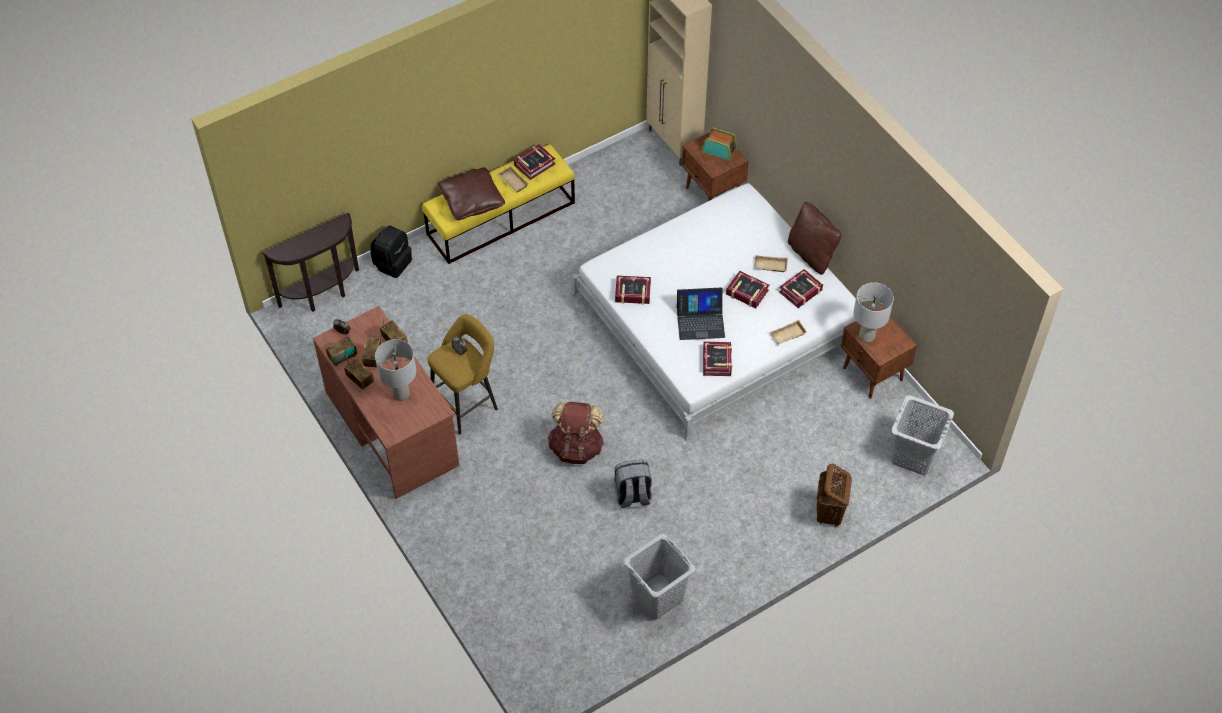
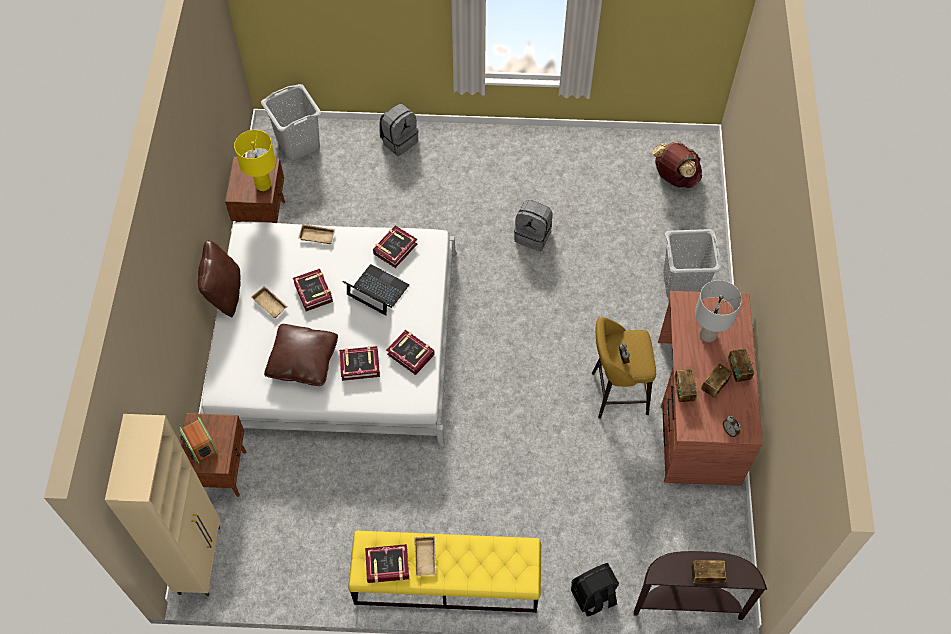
camera: 145 degrees left, 5 degrees up
(342, 357) = (743, 404): radio -> radio (706, 576)
(471, 201) = (485, 561): brown pillow -> brown pillow (303, 361)
(576, 447) = (548, 299): brown backpack -> brown backpack (674, 178)
(656, 596) = (572, 158): grey laundry basket -> grey laundry basket (683, 284)
(801, 291) = (269, 264): book -> book (360, 365)
(829, 514) = (399, 141): brown laundry basket -> grey backpack
(866, 336) = (263, 185): grey table lamp -> yellow table lamp

